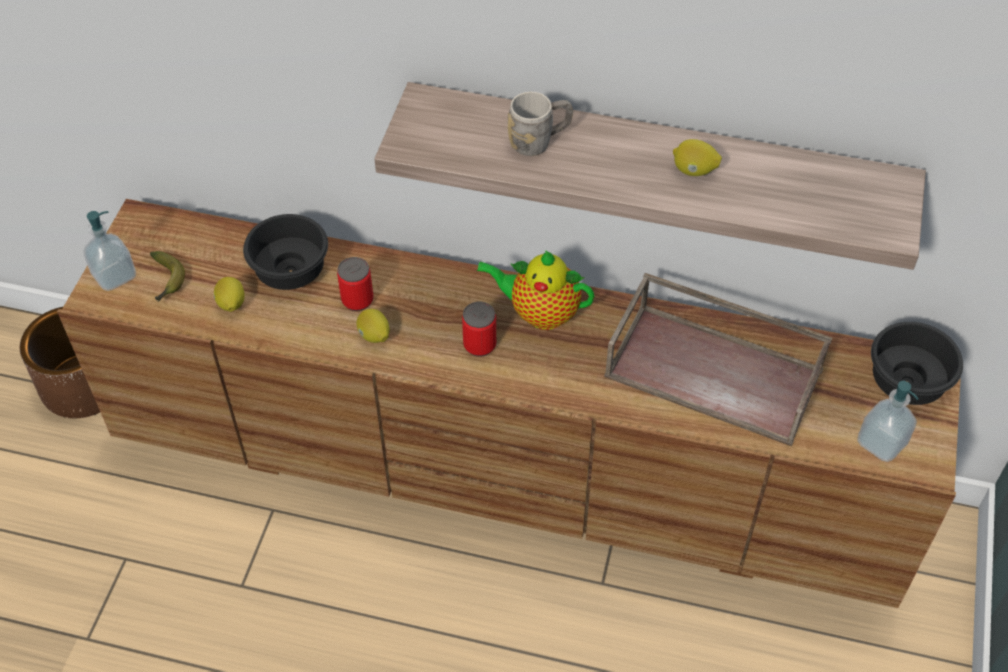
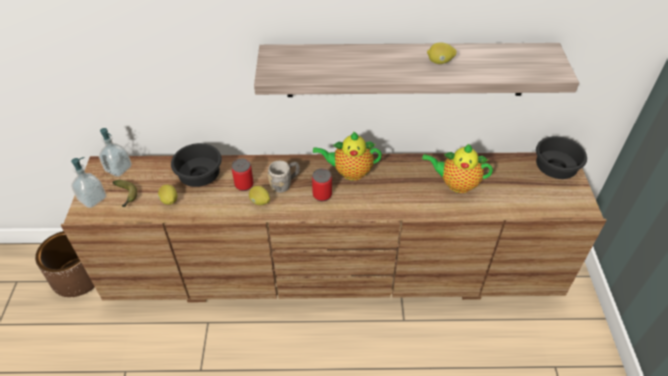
camera: 15 degrees left, 5 degrees down
(539, 141) = (347, 61): grey mug -> grey mug (285, 184)
(716, 372) = (456, 184): brown tray -> teapot
(881, 443) = (556, 202): soap dispenser -> soap dispenser (118, 169)

